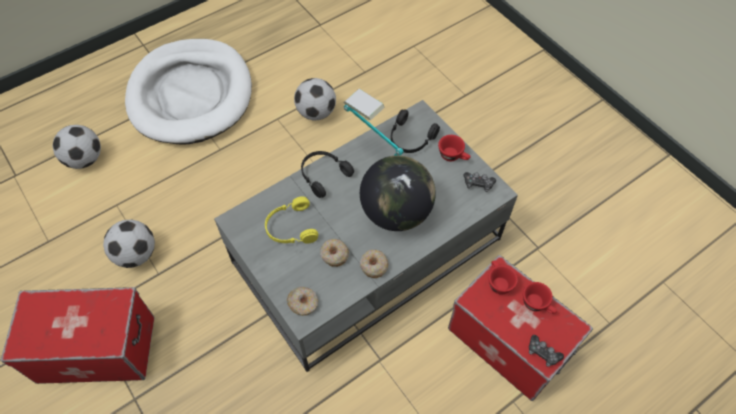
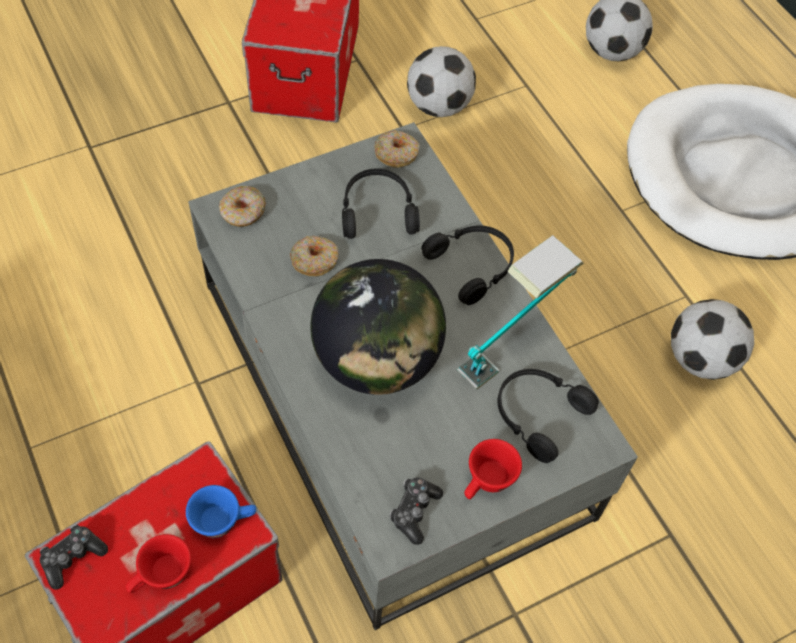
camera: 95 degrees right, 0 degrees up
(290, 228) = (377, 210): yellow headphones -> black headphones
(373, 266) = (282, 310): donut -> donut (396, 154)
(497, 282) = (223, 519): red cup -> blue cup

